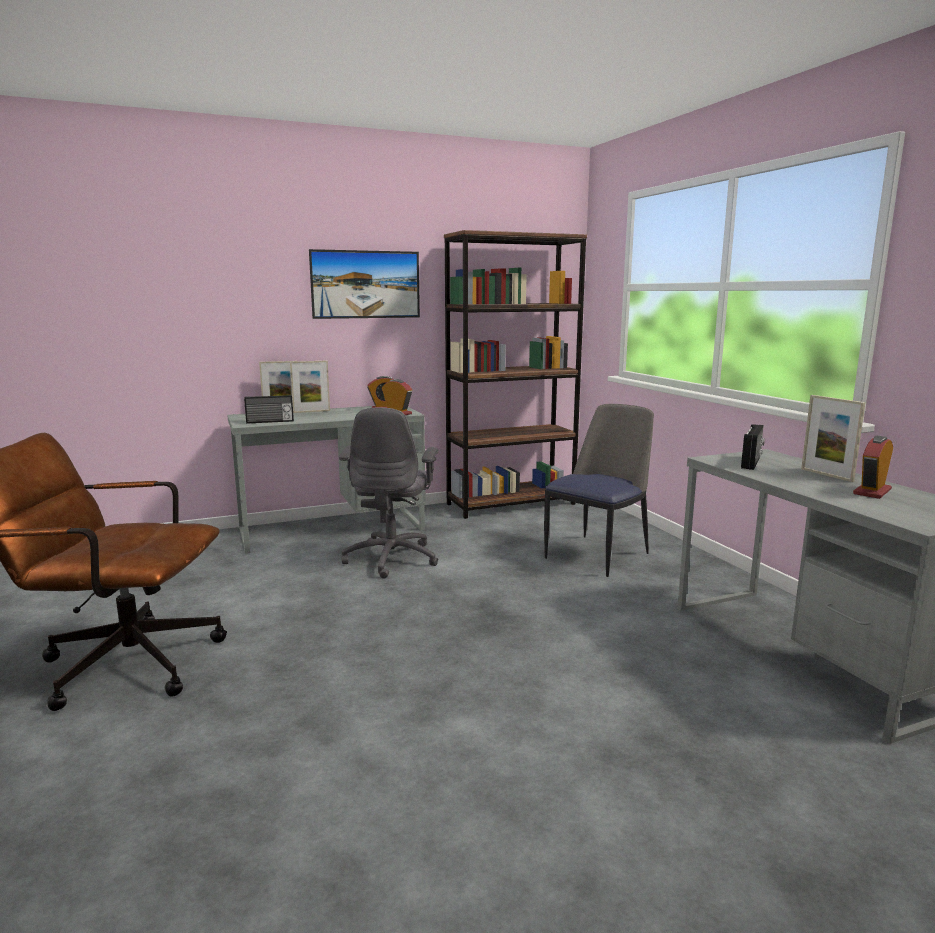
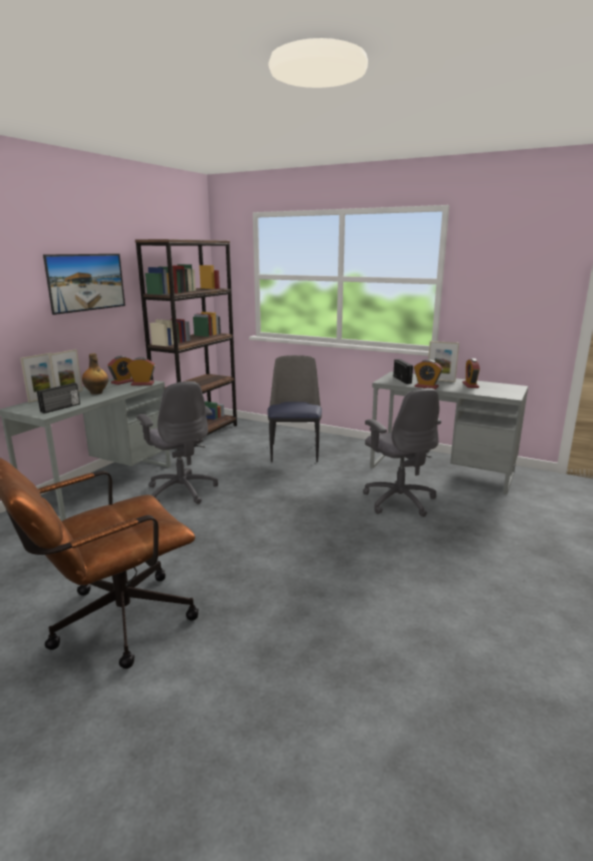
camera: 40 degrees left, 5 degrees up
(334, 414) = (96, 393): none -> bottle
(646, 670) = (399, 500): none -> grey office chair
(769, 478) = (426, 386): none -> alarm clock

